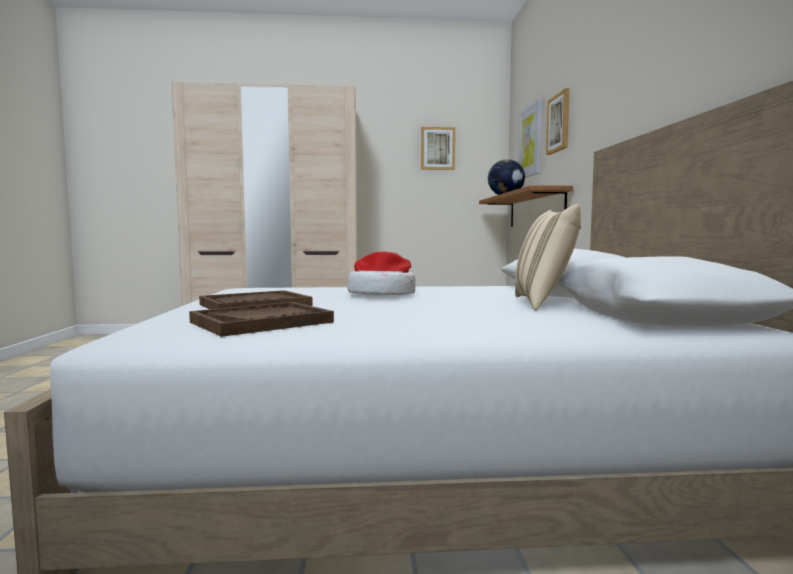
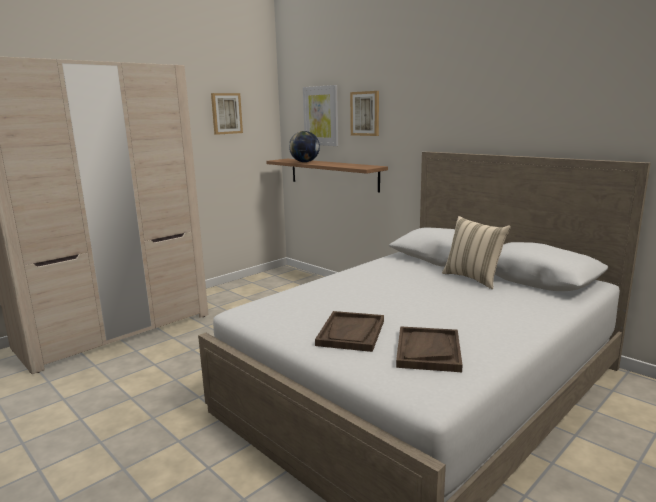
camera: 40 degrees left, 10 degrees up
(382, 294) = (370, 292): hat -> none

